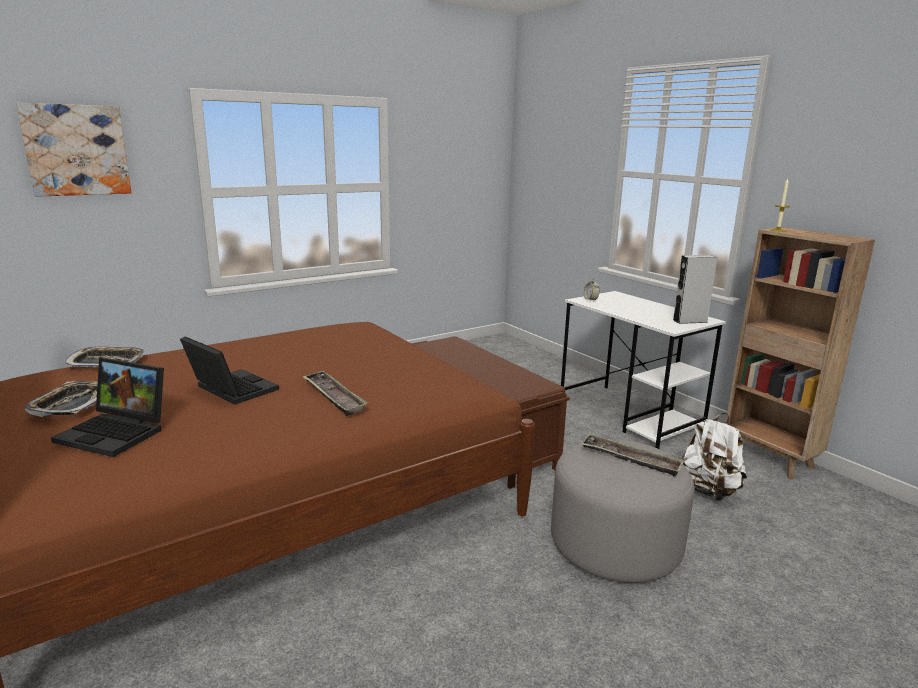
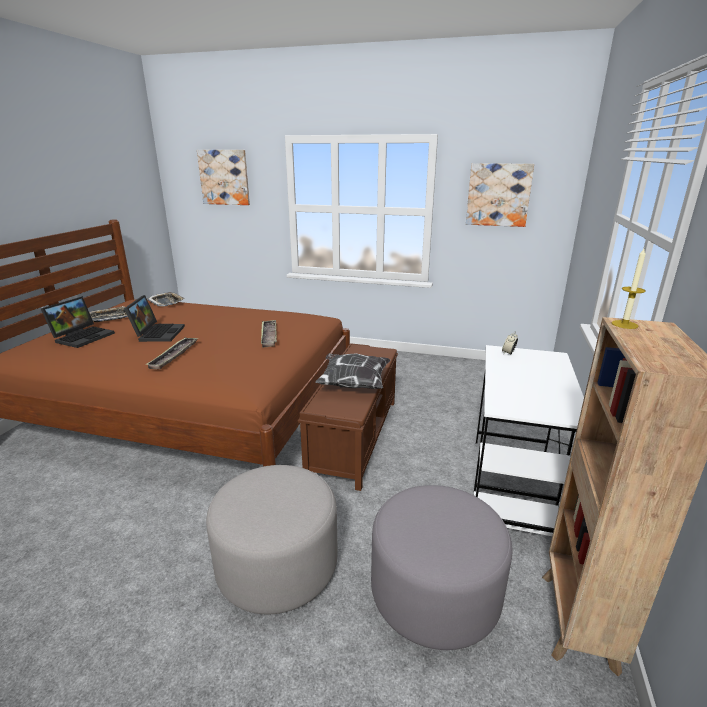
camera: 50 degrees right, 5 degrees up
(117, 432) = (83, 336): laptop -> laptop turned 135 degrees counterclockwise
(448, 164) = (498, 195): none -> picture
(495, 370) = (353, 384): none -> pillow
(630, 459) = (282, 498): tray -> tray (269, 336)
(690, 321) = (547, 410): grey speaker -> none
(708, 491) = (435, 593): white backpack -> grey ottoman

